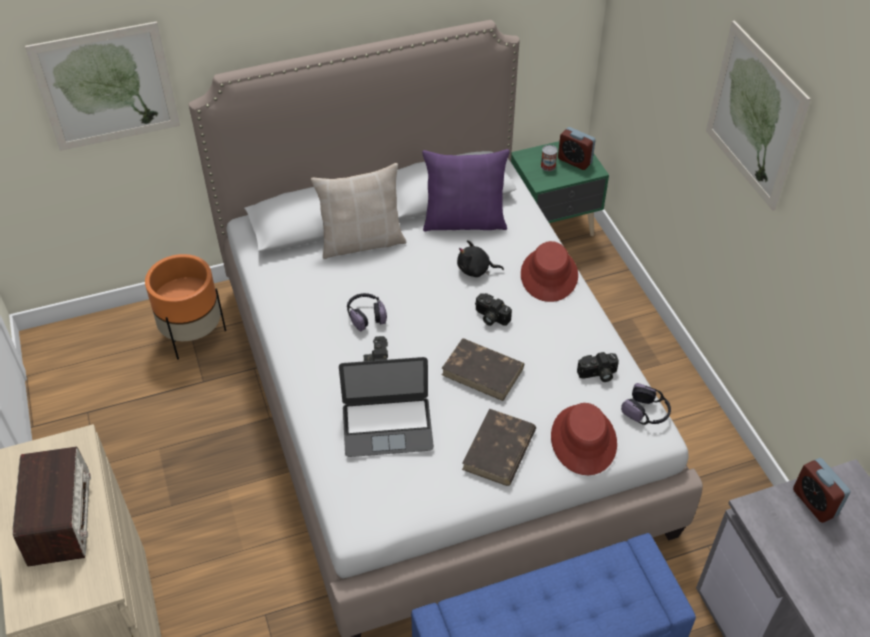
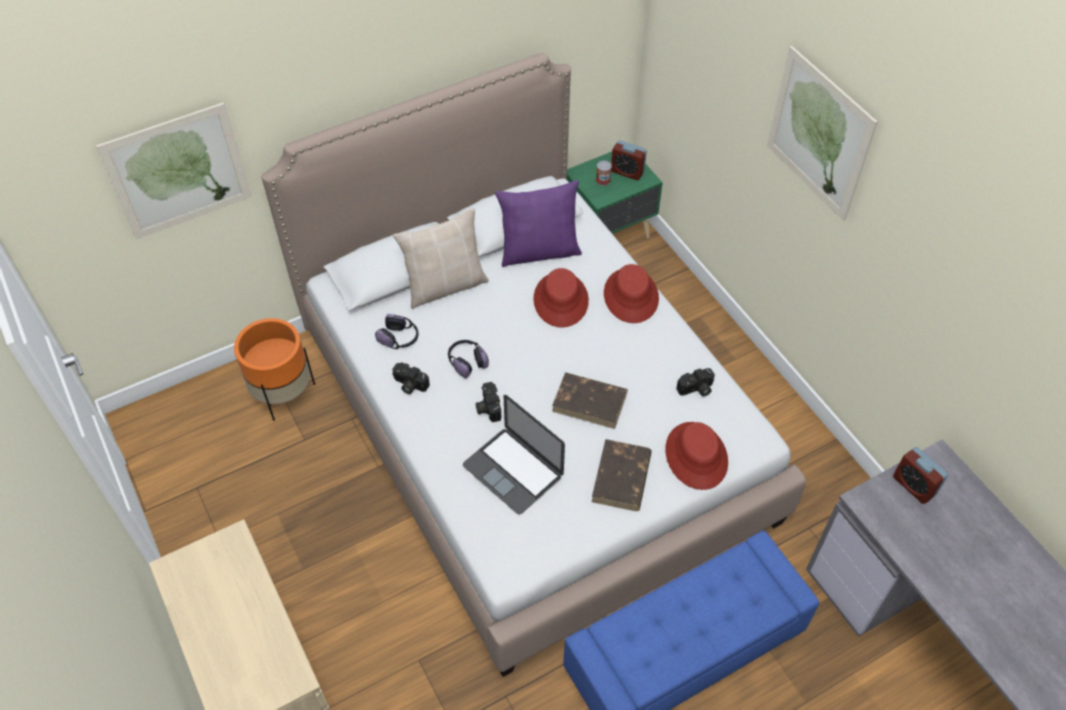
camera: 10 degrees left, 5 degrees up
(60, 517) = (237, 617): radio -> none
(387, 426) = (513, 470): laptop -> laptop turned 60 degrees clockwise
(476, 270) = (561, 300): black plush toy -> red hat
(490, 317) = (585, 346): camera -> camera (409, 385)
(646, 412) = (747, 420): headphones -> headphones (399, 338)

